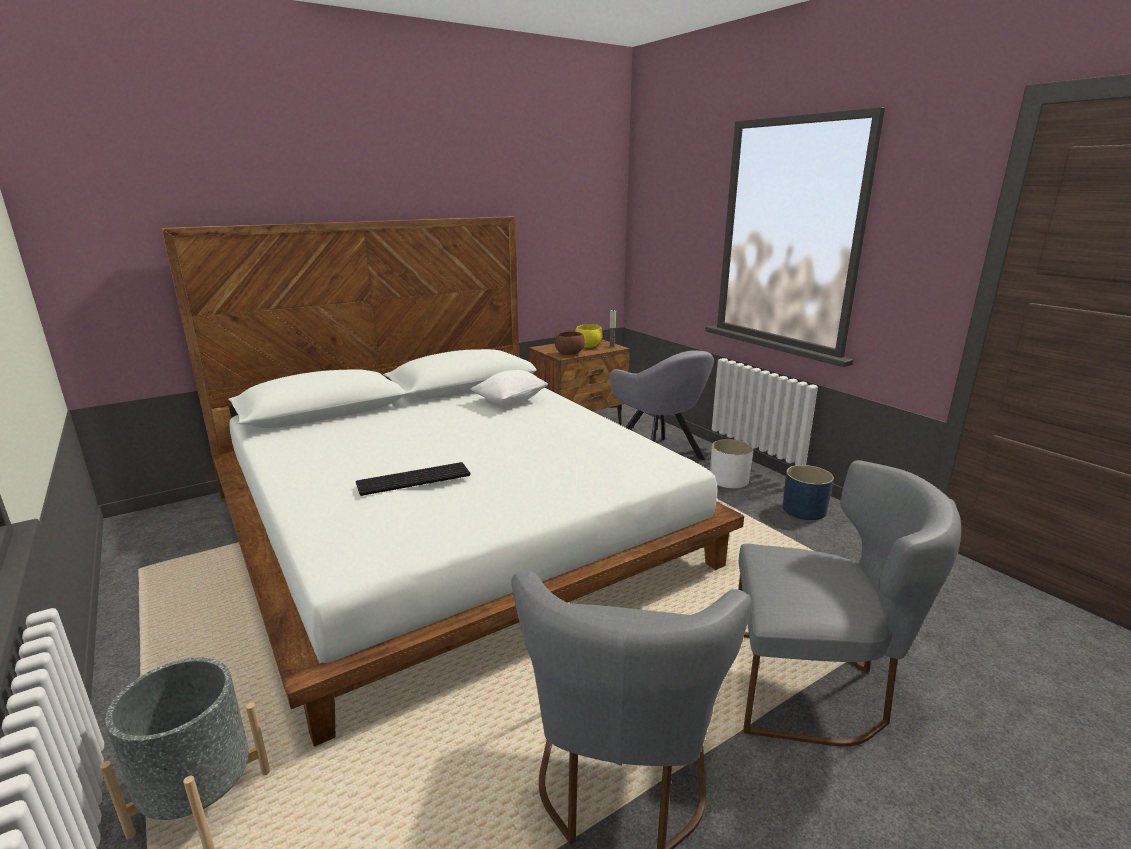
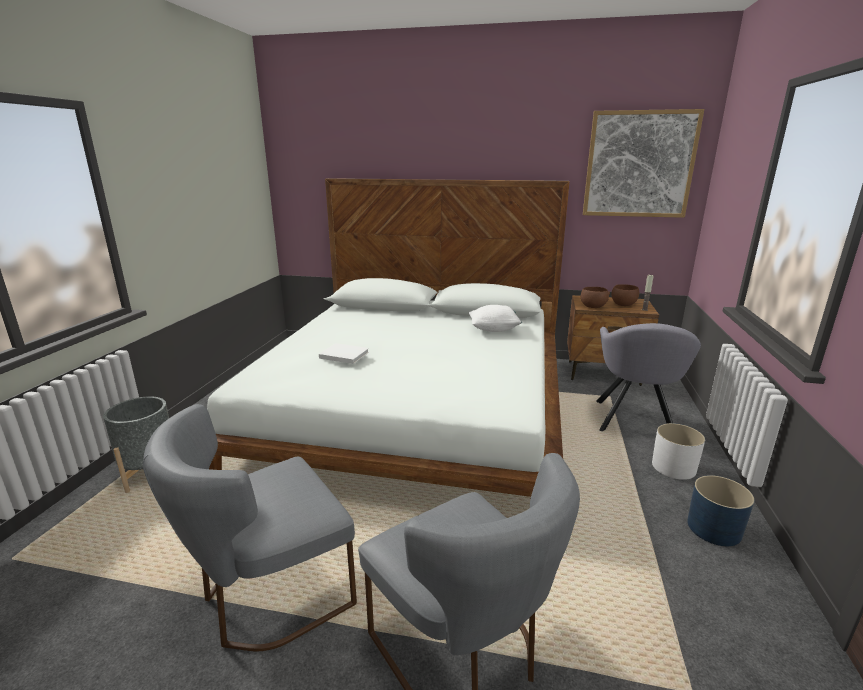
camera: 45 degrees right, 0 degrees up
(413, 480) = (343, 355): keyboard -> white book
(571, 196) = (639, 165): none -> picture
(588, 346) = (623, 305): yellow bowl -> brown bowl

